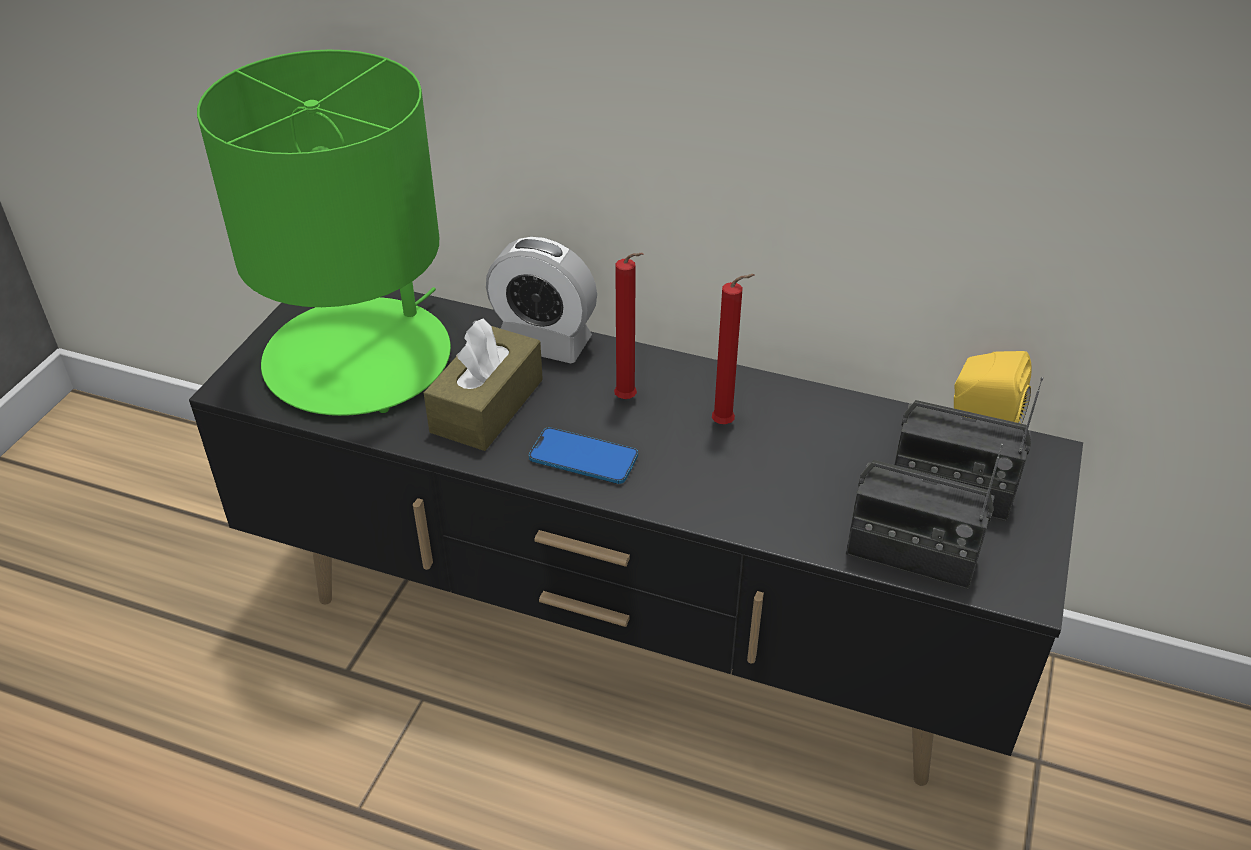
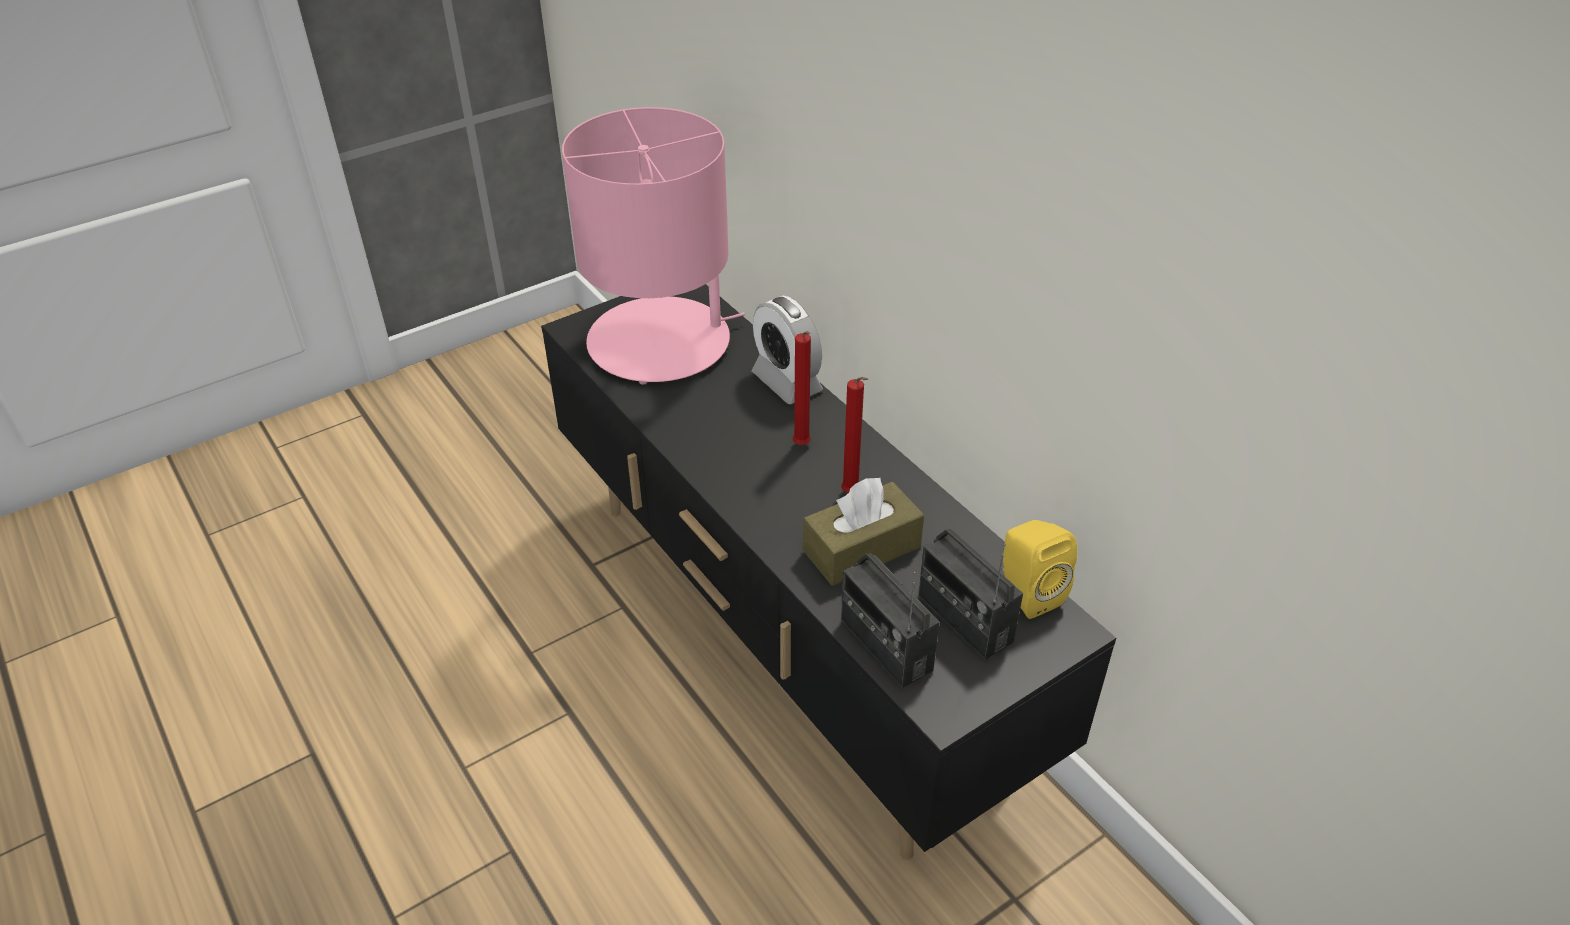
camera: 35 degrees right, 0 degrees up
(360, 358) = (661, 342): green table lamp -> pink table lamp
(487, 406) = (707, 408): brown tissue box -> brown tissue box (861, 549)
(583, 458) = (734, 470): phone -> none

